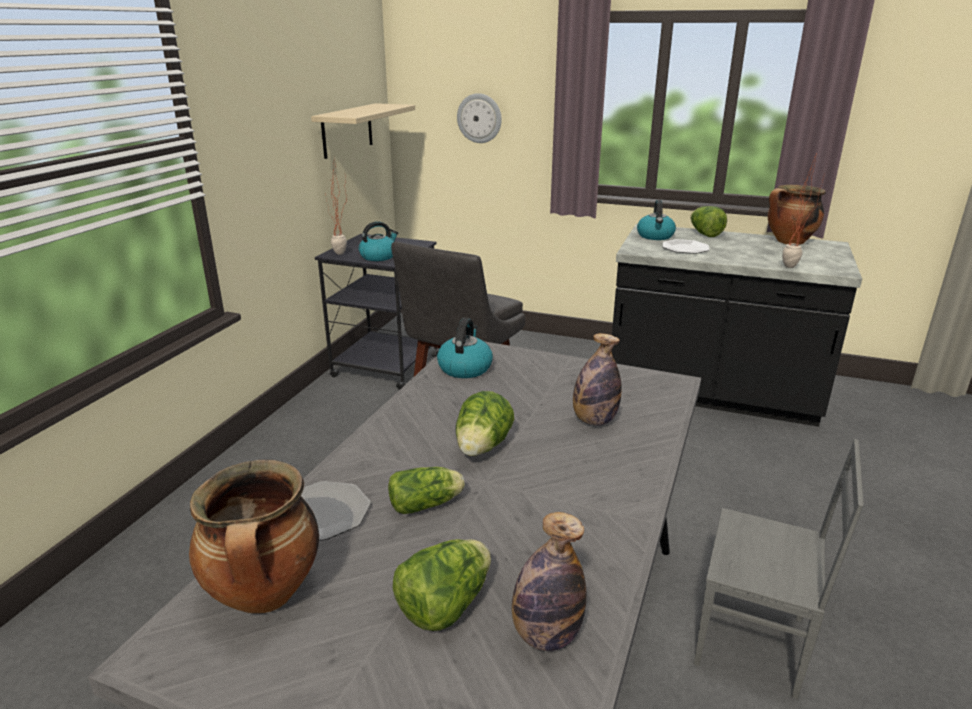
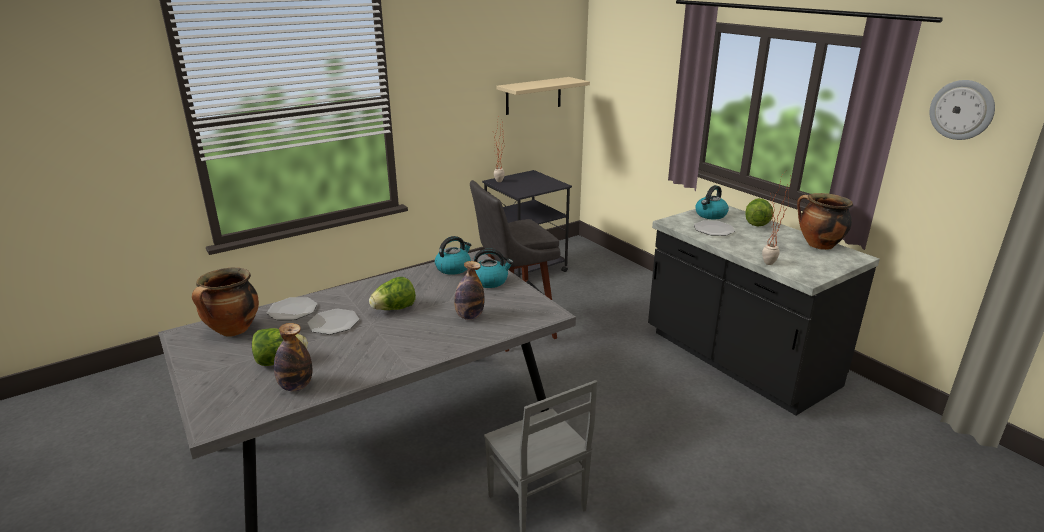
camera: 35 degrees right, 0 degrees up
(378, 256) = (518, 188): kettle -> kettle (490, 281)
(428, 504) = (333, 323): lettuce -> plate
(479, 118) = (636, 96): wall clock -> wall clock (962, 110)

